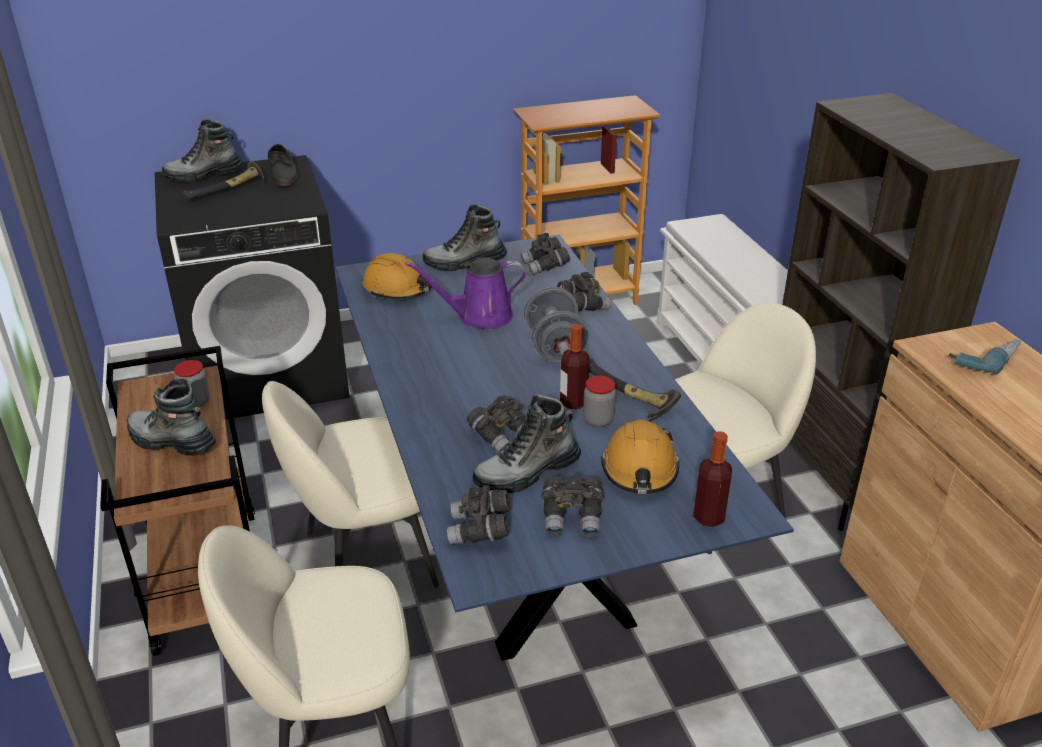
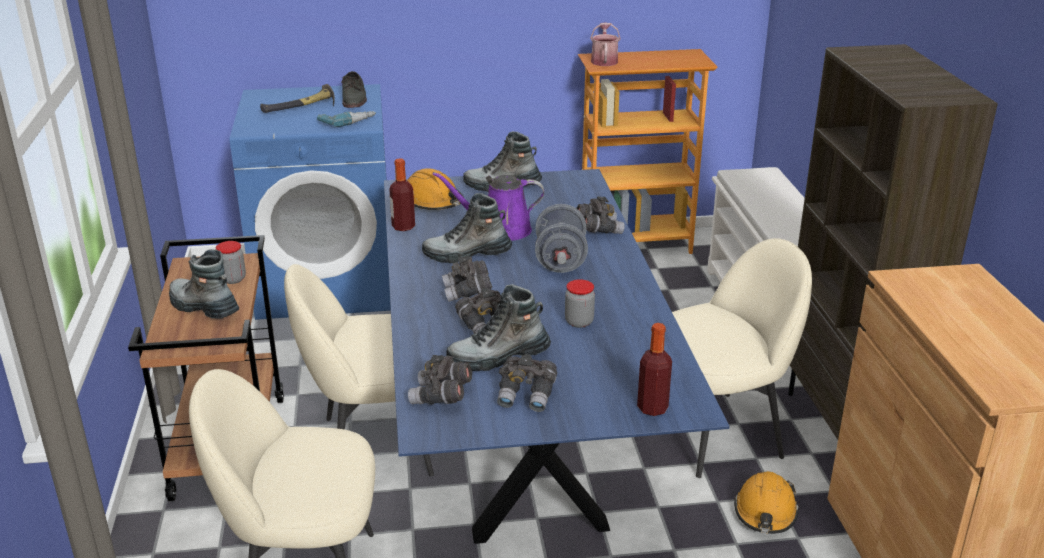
camera: 10 degrees right, 5 degrees down
(204, 175) = (285, 94): boot -> boot (467, 254)
(270, 373) = (328, 283): black washing machine -> blue washing machine
(543, 115) = (604, 60): none -> watering can
(545, 266) = (576, 194): grey binoculars -> grey binoculars (467, 293)
(573, 402) = (561, 306): bottle -> bottle (403, 227)
(628, 398) = (613, 307): hammer -> none
(640, 469) = (602, 364): orange hard hat -> orange hard hat (765, 512)
(984, 358) = (952, 292): power drill -> power drill (346, 121)

